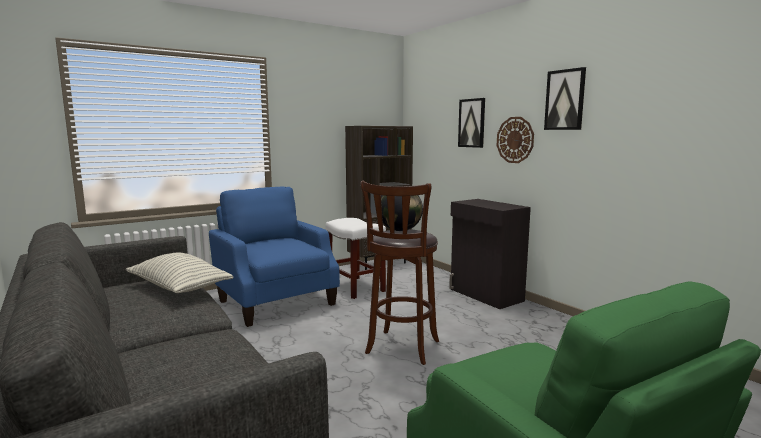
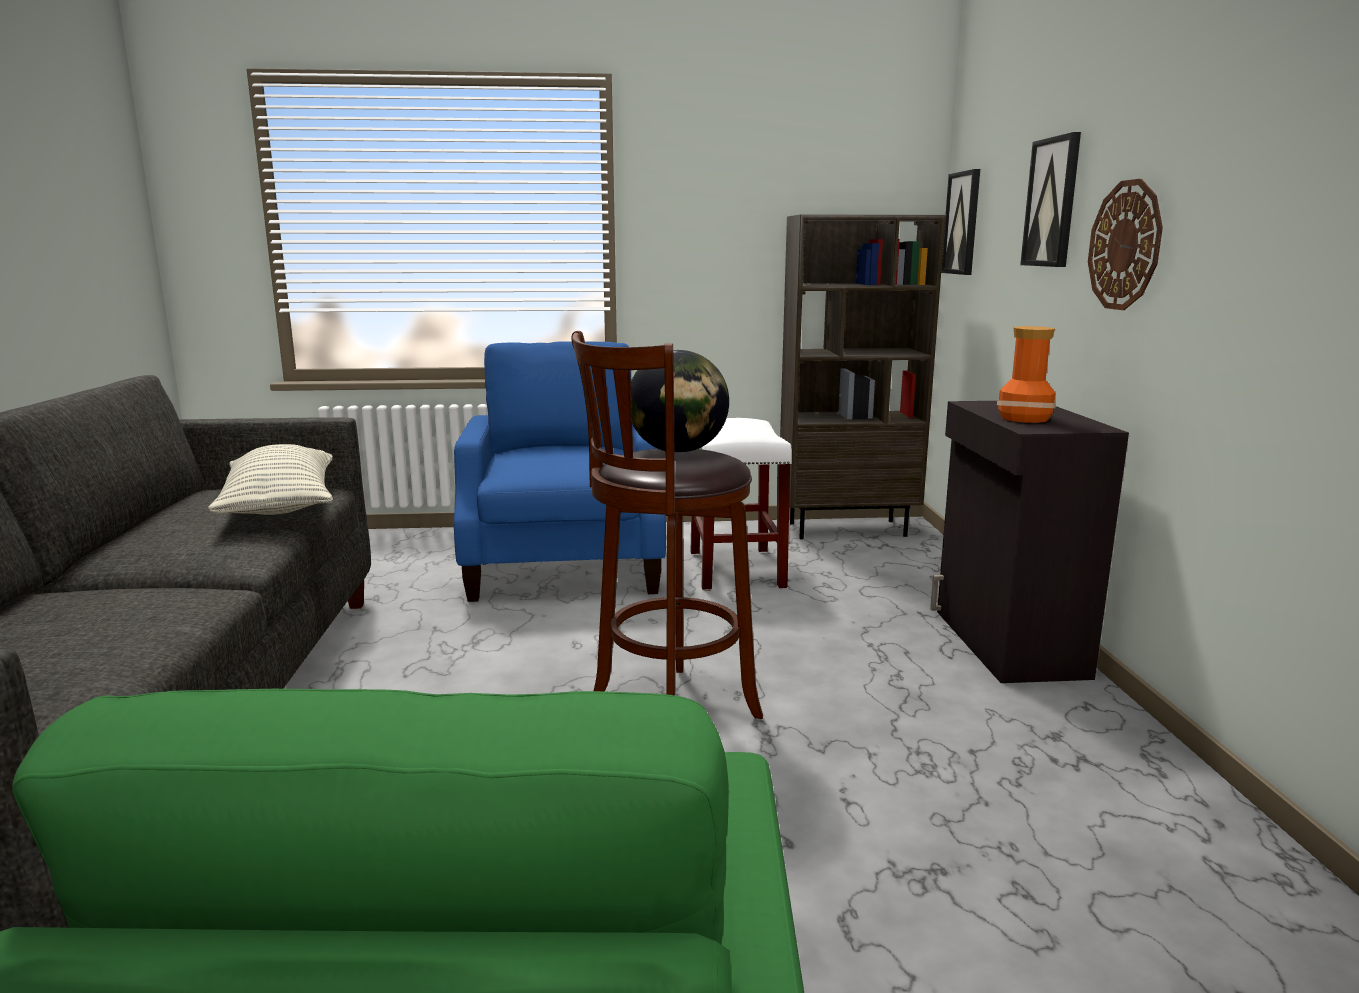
camera: 30 degrees right, 5 degrees up
(491, 205) = (1024, 418): none -> vase
(565, 100) = (1240, 120): picture -> picture (962, 223)

